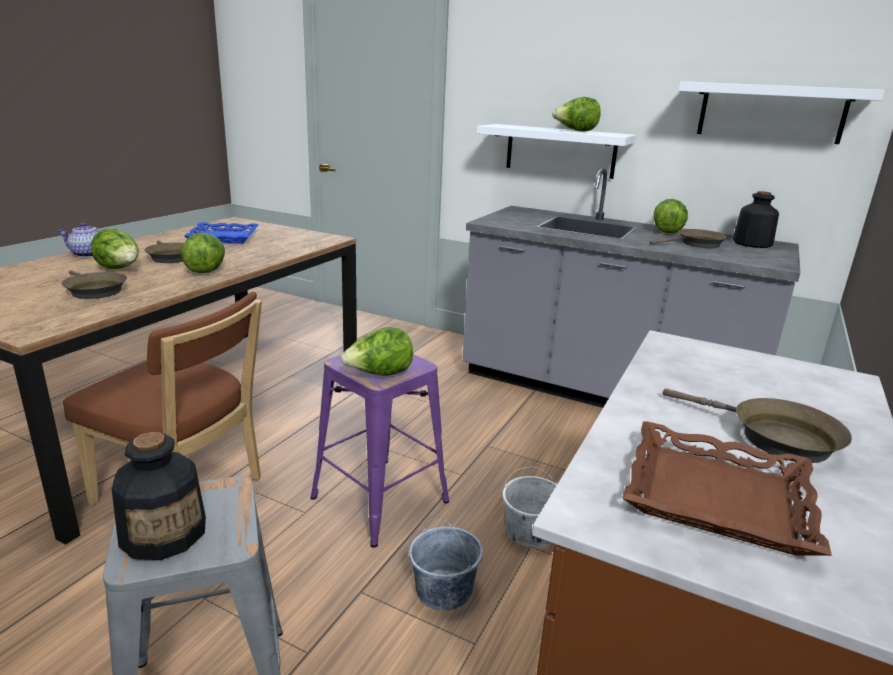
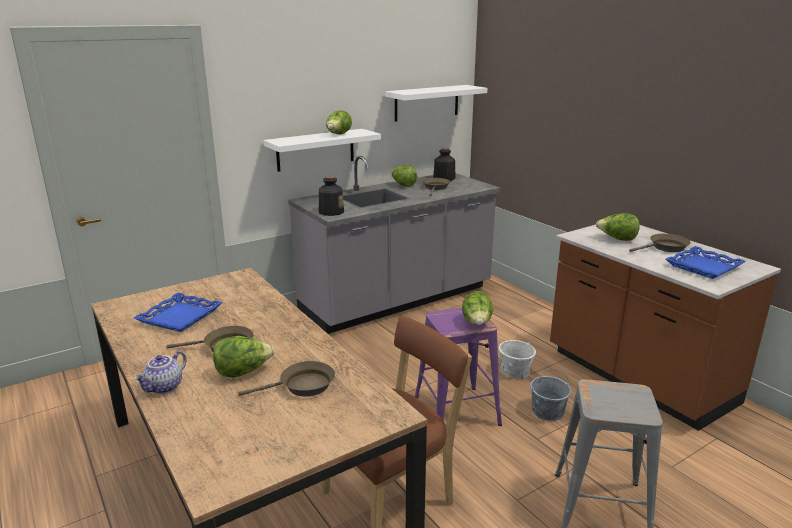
camera: 60 degrees left, 0 degrees up
(164, 533) = (626, 407): bottle -> bottle (331, 212)
(206, 270) = (286, 334): lettuce -> lettuce (617, 239)
(717, 498) = (704, 267): brown tray -> blue tray

